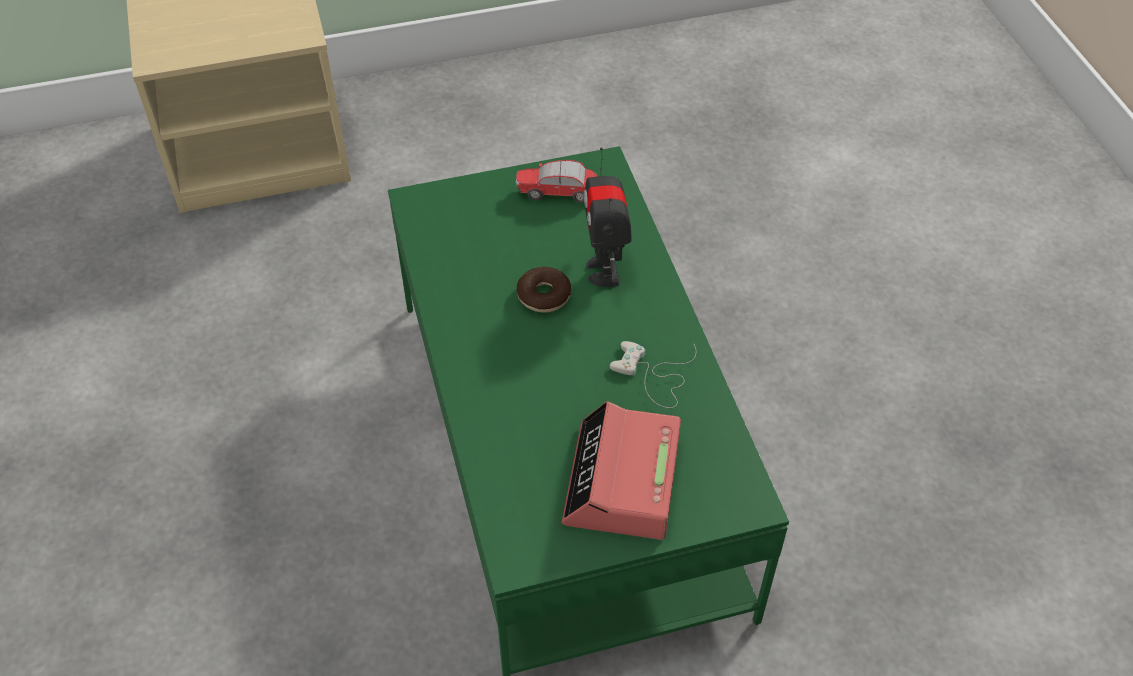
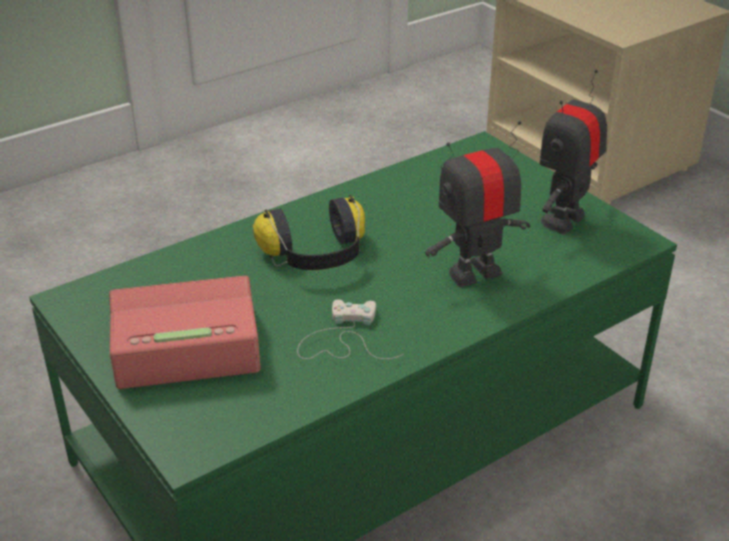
camera: 70 degrees right, 15 degrees down
(534, 363) = (316, 256): none -> headphones
(544, 296) = (411, 243): donut -> none
(558, 193) = (563, 220): toy car -> toy robot

